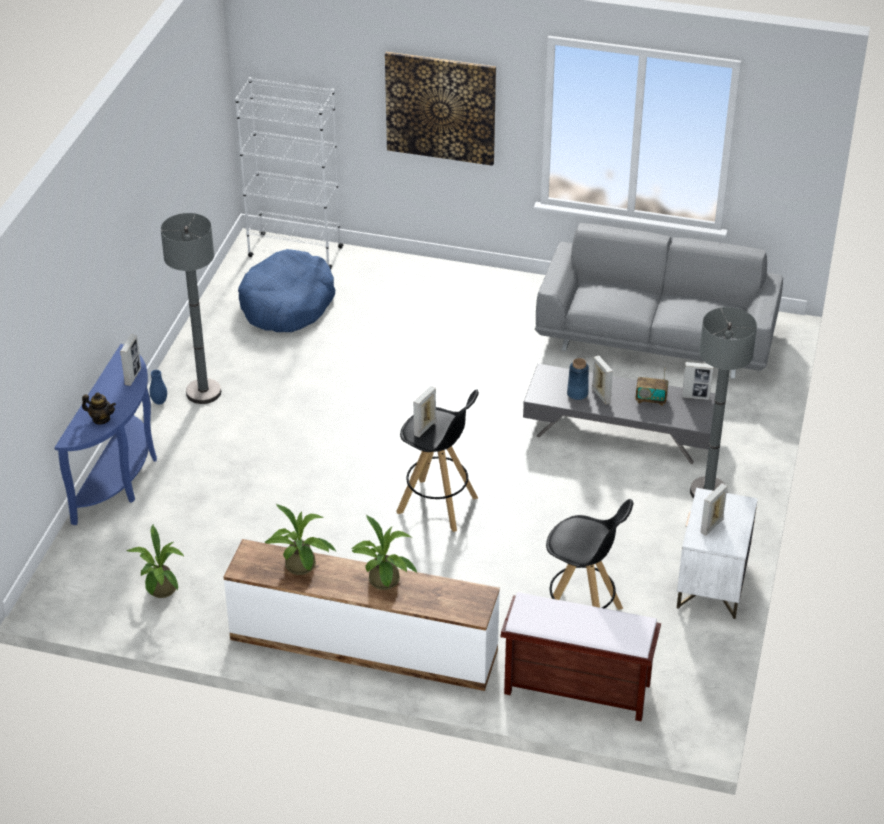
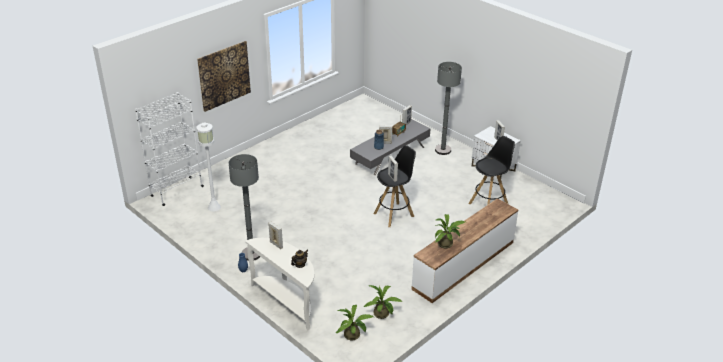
camera: 60 degrees left, 5 degrees down
(121, 476) = (287, 301): blue console table -> white console table
(287, 304) = (214, 207): blue dog bed -> white floor lamp
(385, 583) = (473, 225): potted plant -> potted plant (354, 335)
(575, 689) = (527, 220): brown bench -> none
(657, 337) = (343, 126): grey sofa -> none

